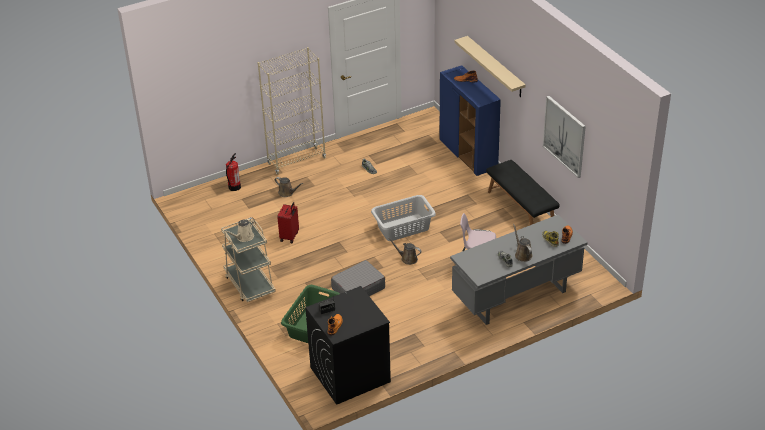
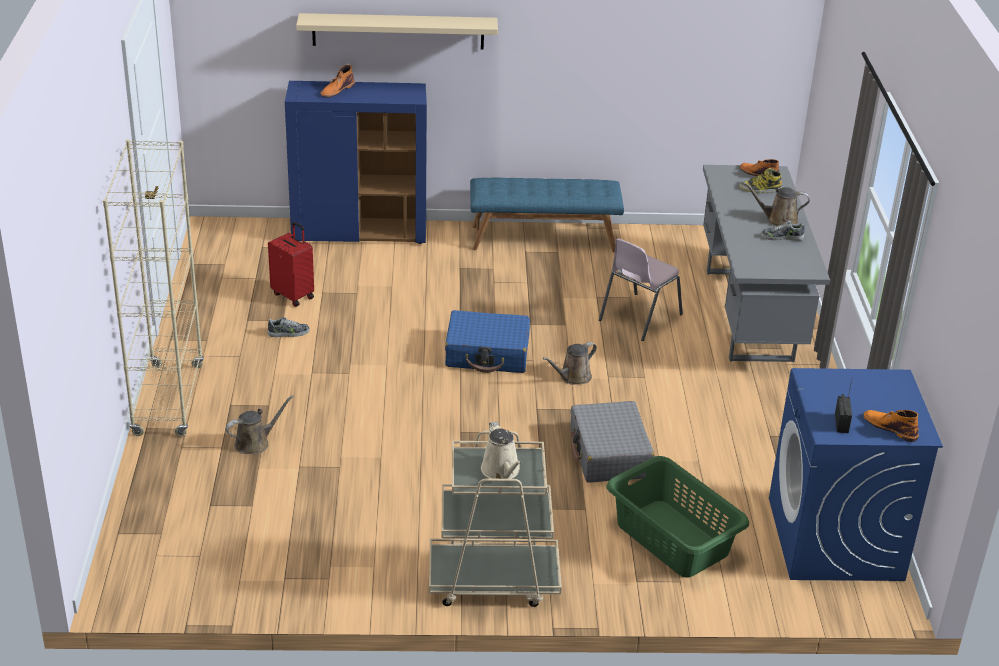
camera: 65 degrees left, 5 degrees down
(234, 187) = (161, 503): fire extinguisher -> none
(290, 236) = (392, 483): red suitcase -> red suitcase (294, 295)
(350, 375) = (835, 539): black washing machine -> blue washing machine
(404, 228) = (487, 353): grey laundry basket -> blue suitcase
(521, 209) = (543, 238): black bench -> blue bench
(564, 136) = (618, 55): picture -> none

